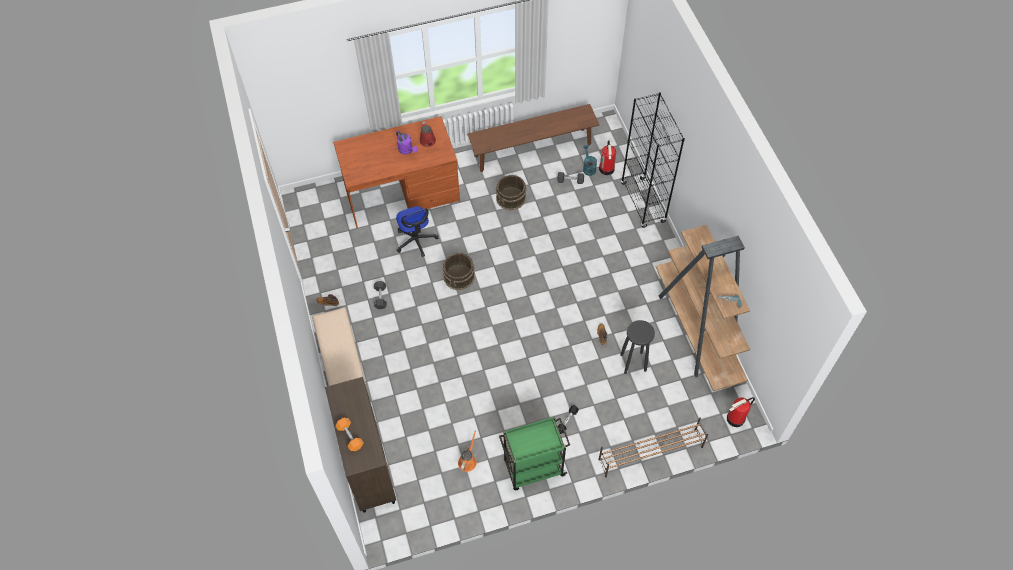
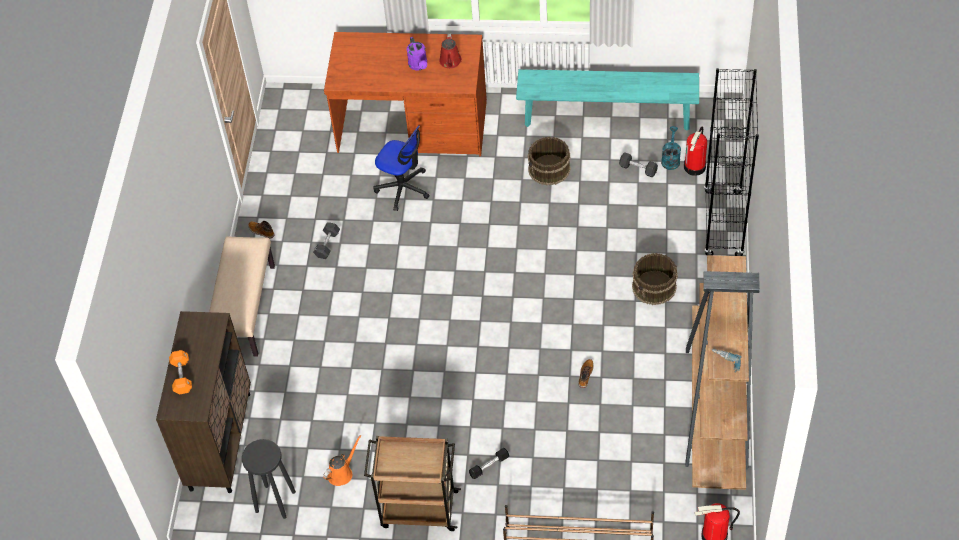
camera: 25 degrees right, 5 degrees down
(416, 240) = (403, 188): office chair -> office chair turned 60 degrees counterclockwise
(459, 276) = (436, 248): brown bucket -> brown bucket (654, 287)
(533, 150) = (607, 116): brown bench -> turquoise bench
(533, 468) = (418, 509): green cart -> brown cart
(633, 362) = (611, 422): black stool -> black stool (276, 501)

